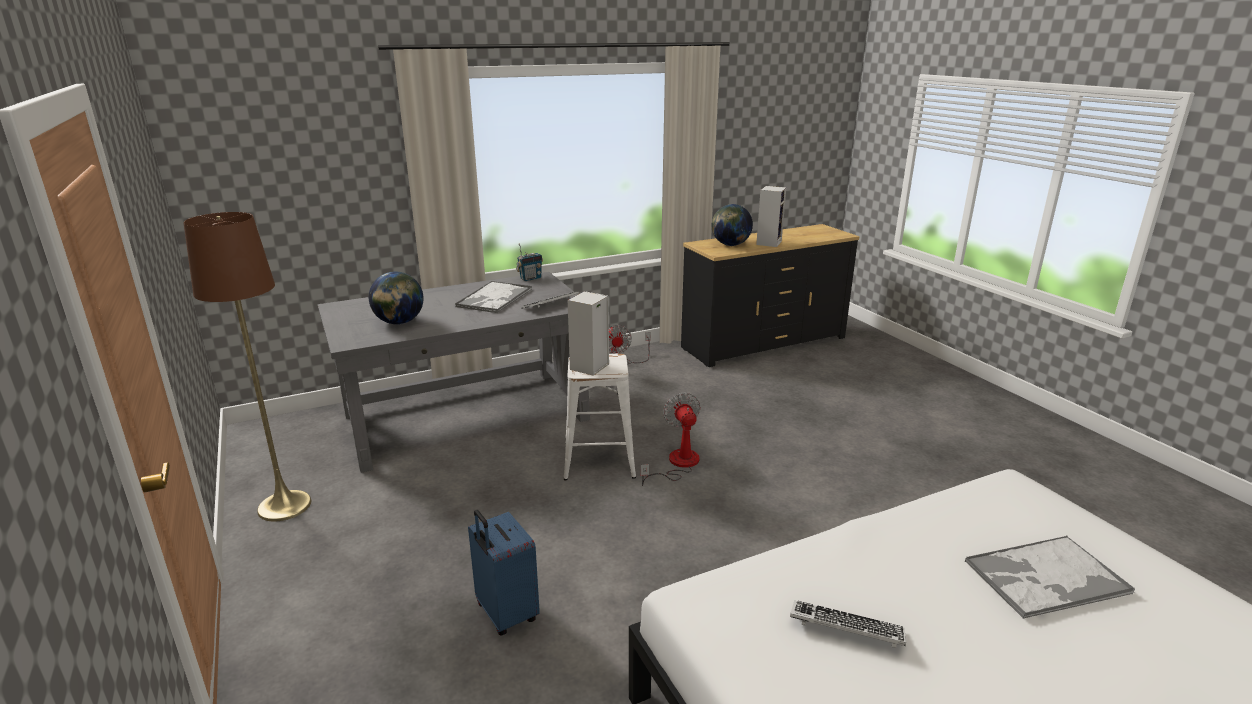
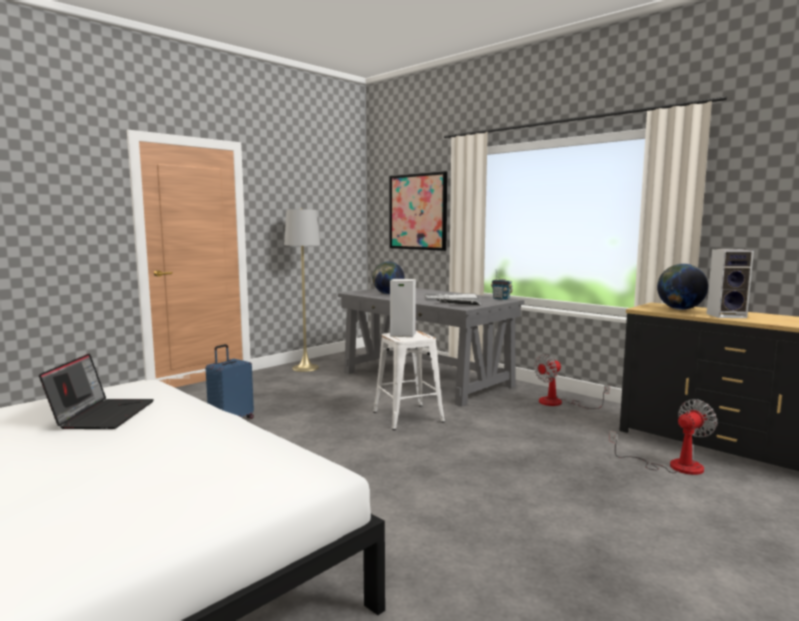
camera: 70 degrees right, 15 degrees down
(284, 506) = (305, 368): brown floor lamp -> grey floor lamp
(316, 172) = (418, 212): none -> picture
(677, 464) = (425, 440): fan -> fan (673, 466)
(846, 629) = (102, 414): keyboard -> laptop
(1045, 578) = (145, 475): tray -> none

